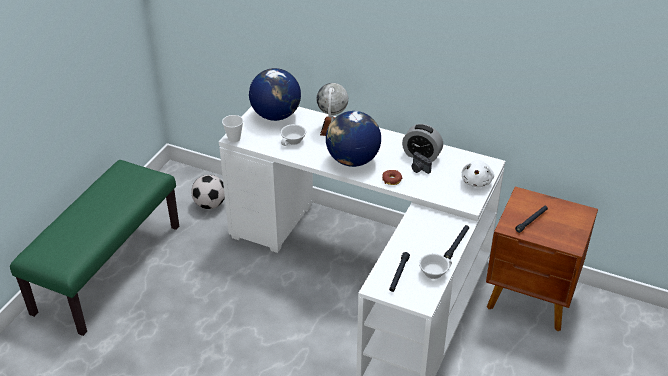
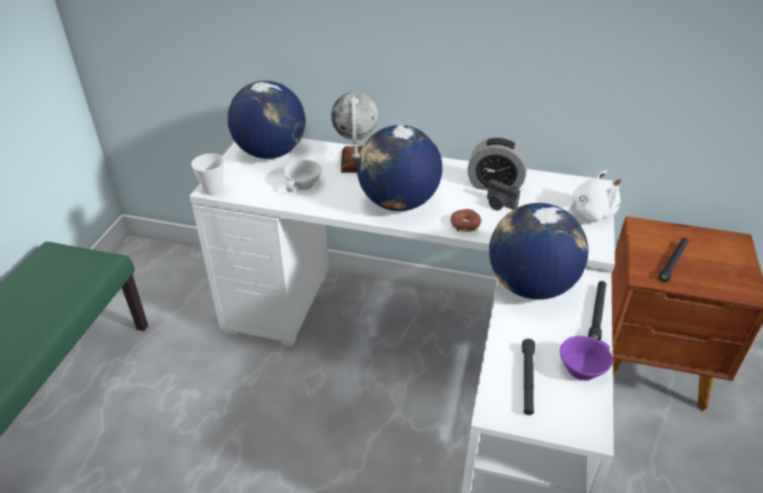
camera: 10 degrees left, 0 degrees up
(210, 204) = (189, 289): football -> none
(422, 223) = (530, 286): none -> globe
(433, 272) = (581, 367): white cup -> purple cup
(476, 181) = (588, 213): white plush toy -> white plush toy turned 105 degrees counterclockwise

